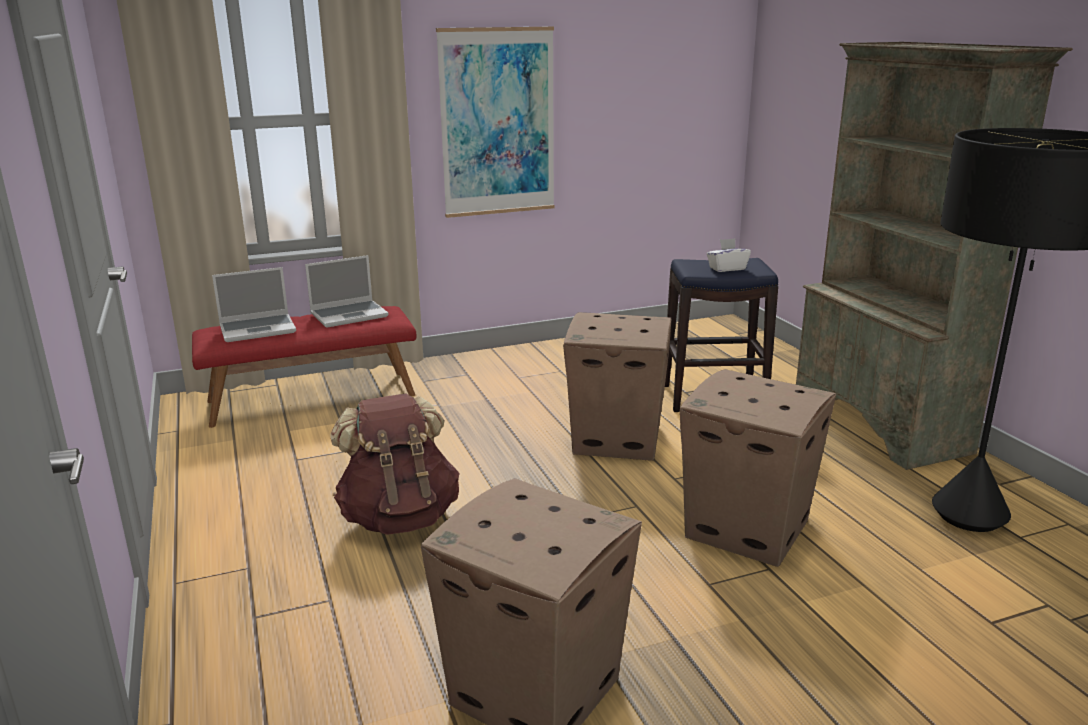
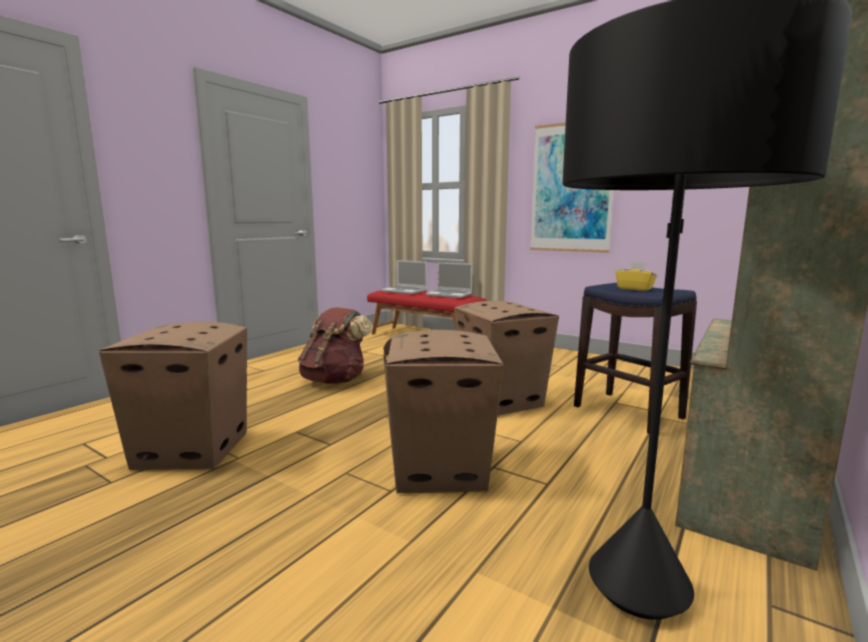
camera: 55 degrees right, 10 degrees down
(727, 268) = (634, 288): white tissue box -> yellow tissue box

